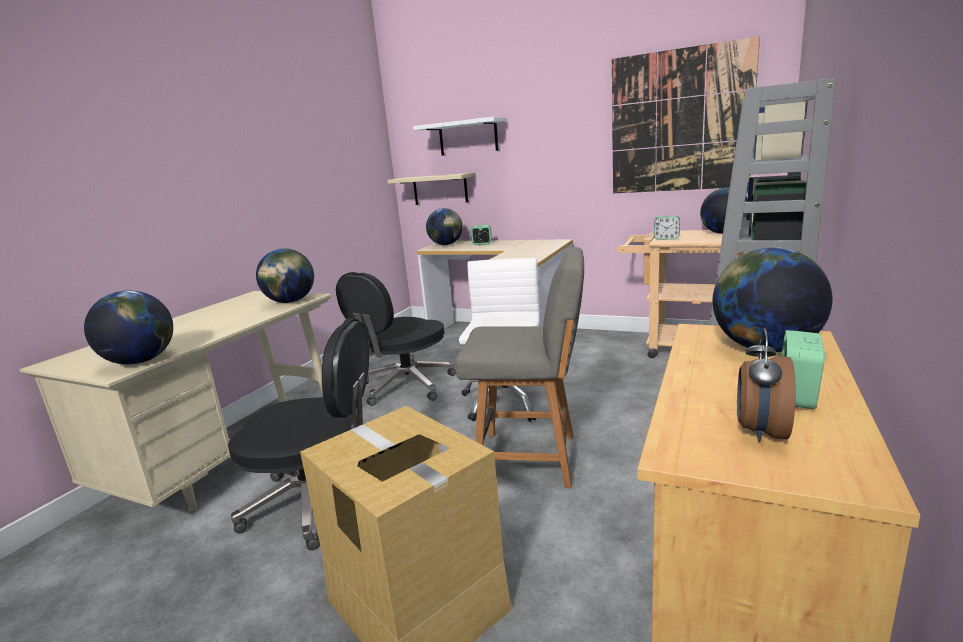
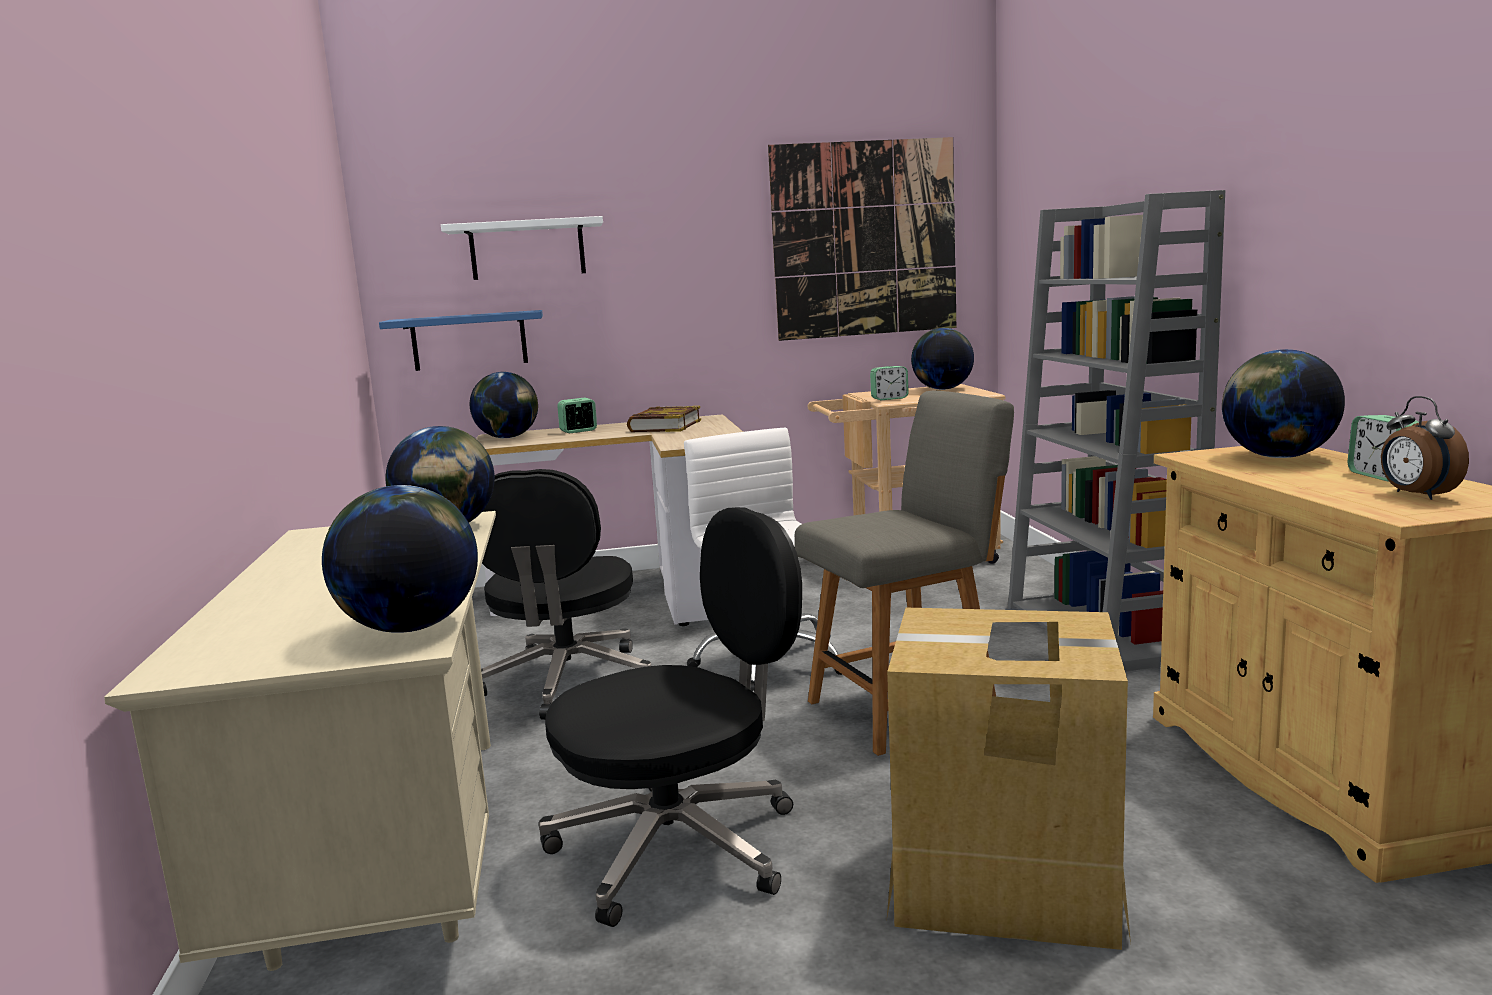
camera: 35 degrees left, 5 degrees down
(440, 189) = (469, 340): beige shelf -> blue shelf
(524, 245) = (664, 426): none -> book

